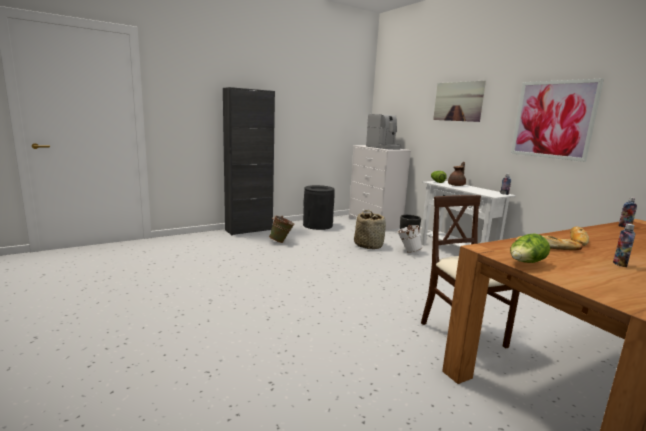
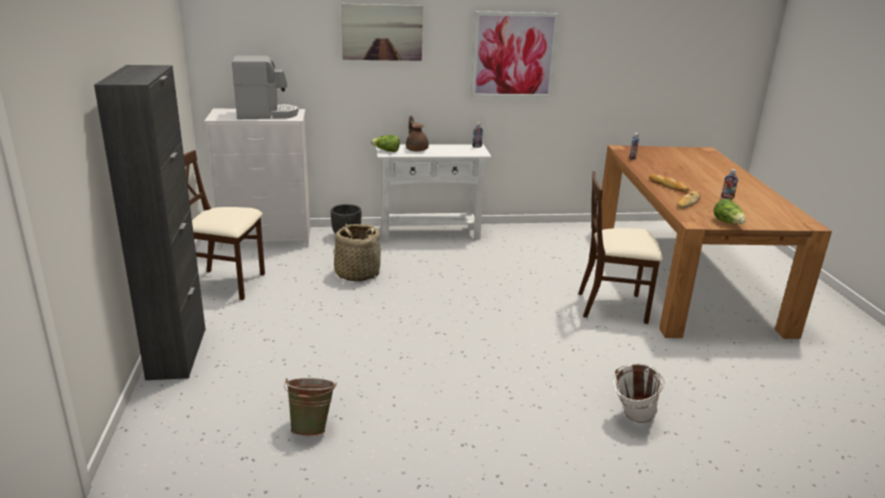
camera: 65 degrees left, 10 degrees up
(282, 242) = (277, 335): green bucket -> green bucket (312, 427)
(317, 225) = (227, 283): black trash can -> beige chair
(408, 251) = (400, 257): white bucket -> white bucket (632, 419)

